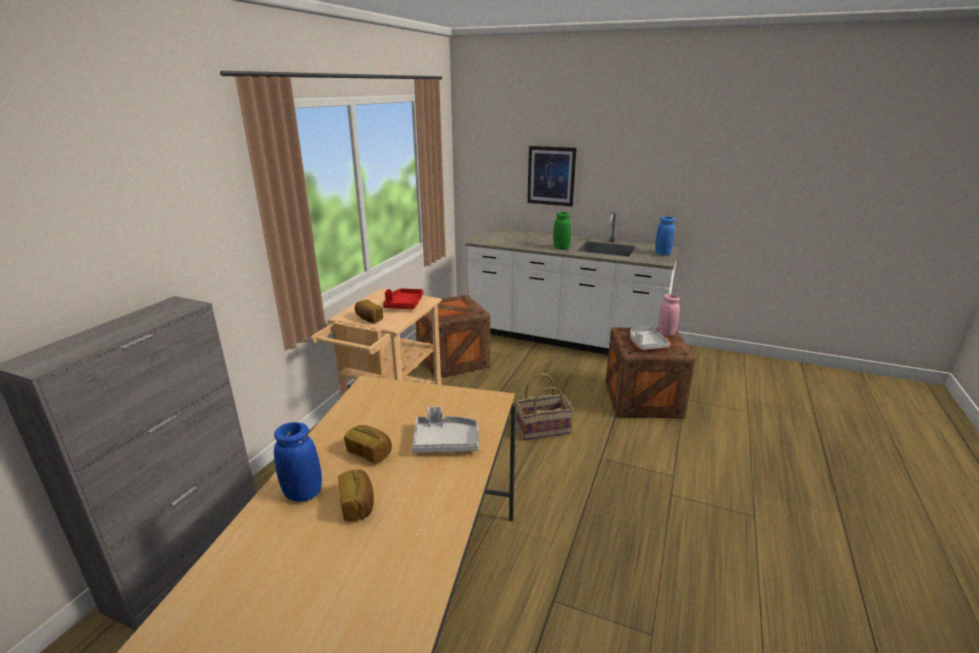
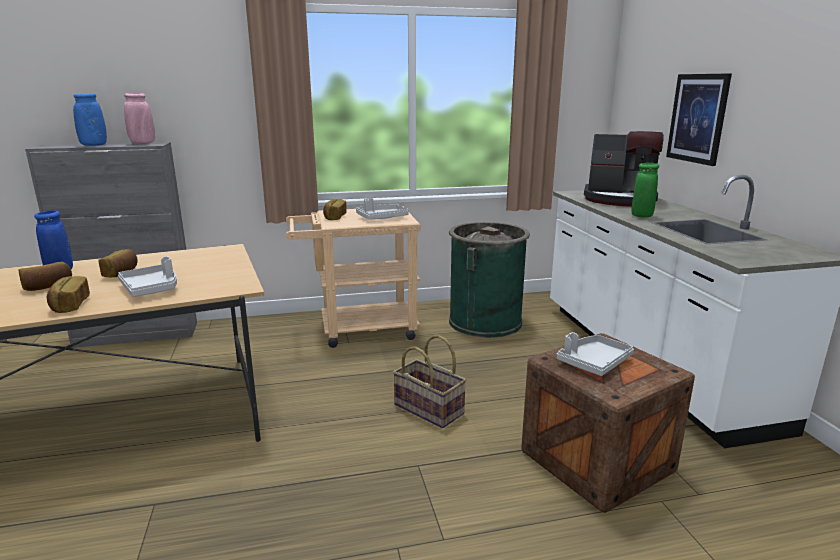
camera: 55 degrees right, 5 degrees down
(404, 304) = (381, 218): red tray -> grey tray
(445, 493) = (69, 305): none -> bread
(453, 361) = (485, 322): crate -> green trash can
(516, 238) = (620, 199): none -> coffee machine
(662, 253) = (781, 255): blue vase -> blue vase (94, 145)
(666, 333) = (658, 369): pink vase -> pink vase (142, 143)

